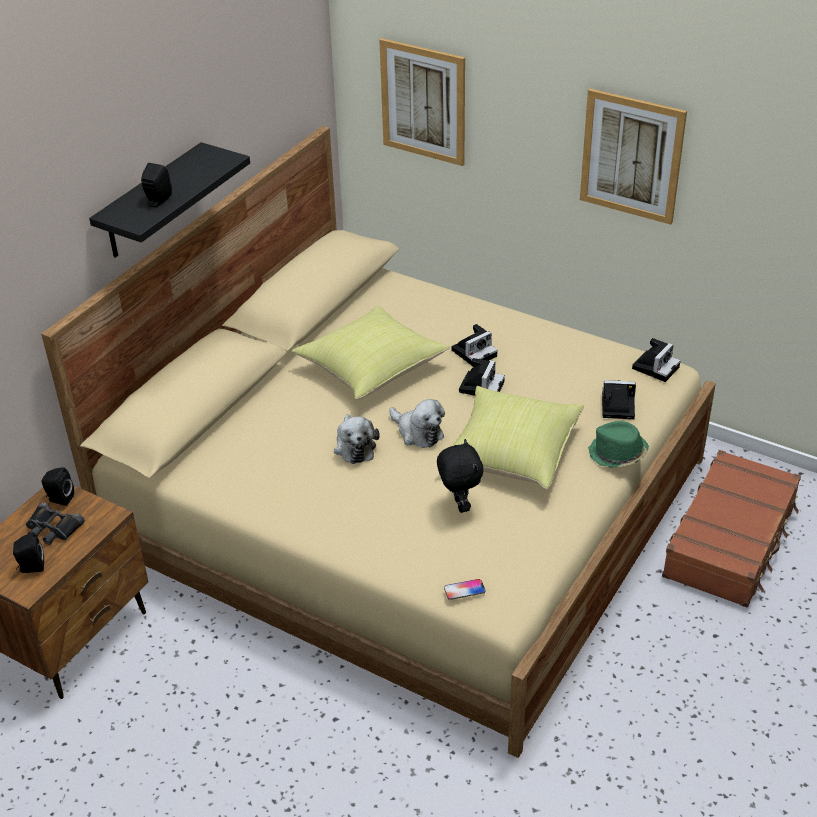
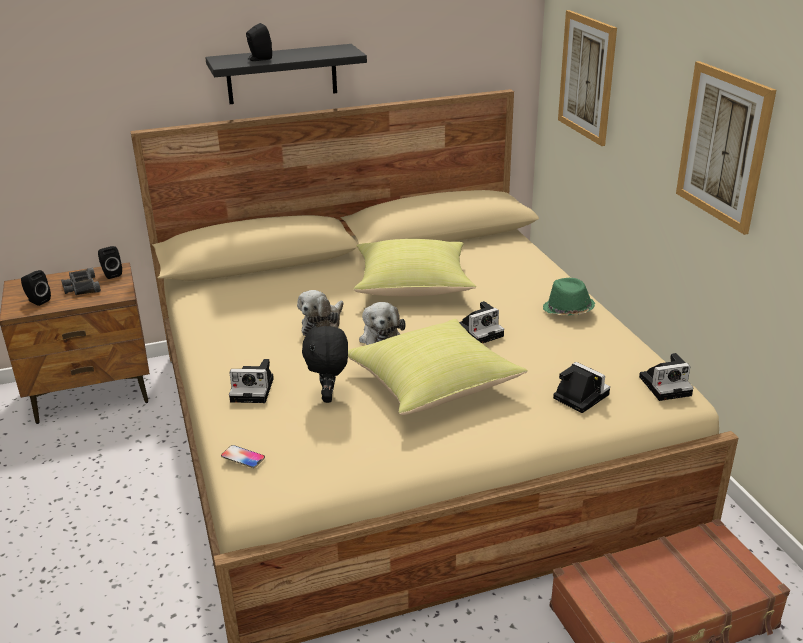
camera: 40 degrees right, 10 degrees down
(459, 505) = (329, 396): black plush toy -> black plush toy turned 150 degrees clockwise
(475, 352) = (510, 308): camera -> camera (254, 389)
(617, 454) = (526, 431): green hat -> green hat (567, 310)

